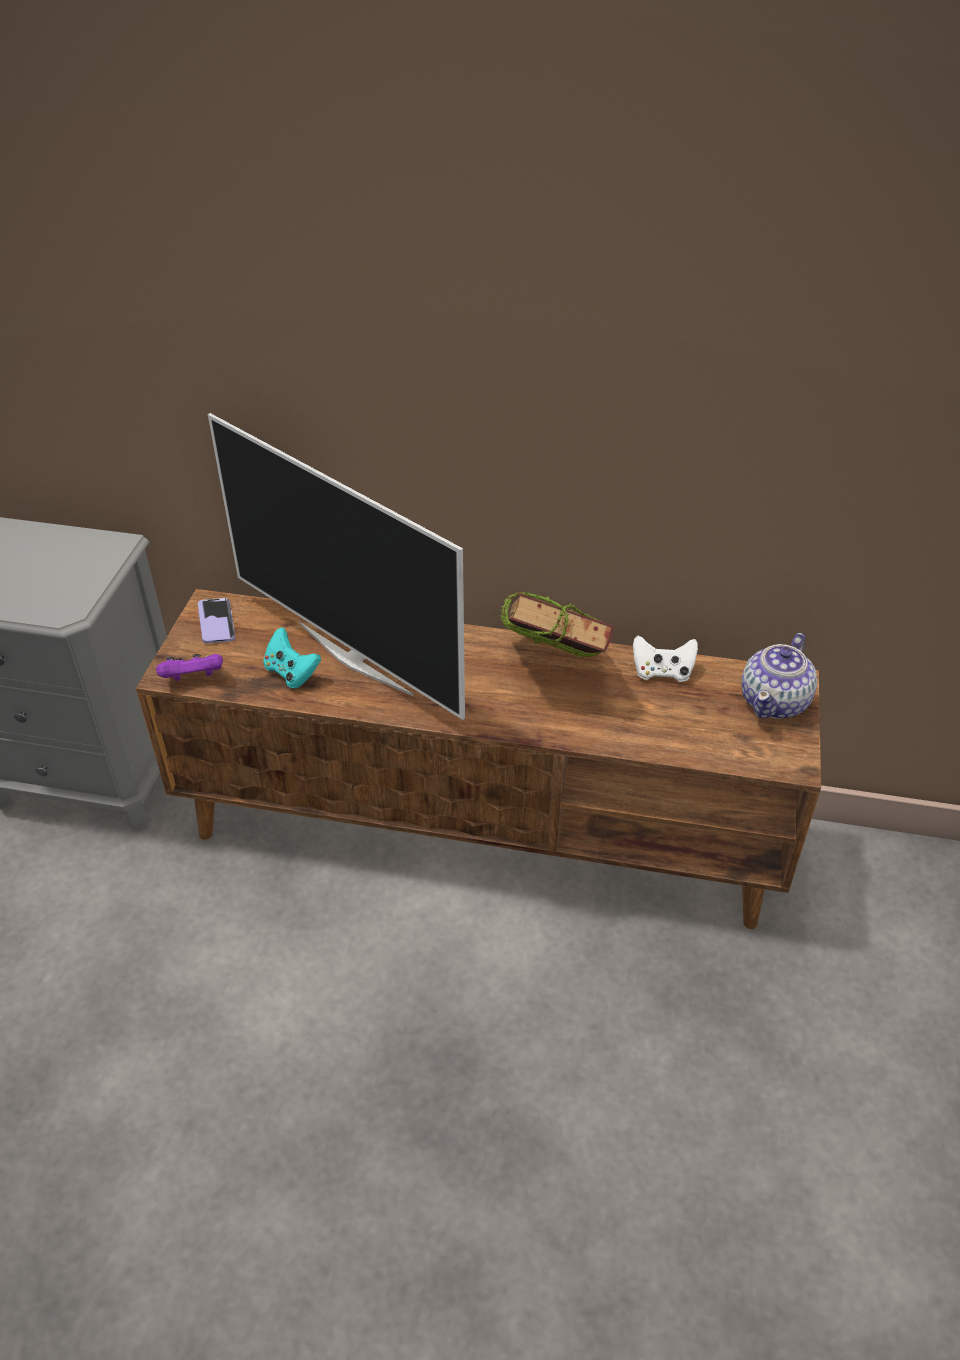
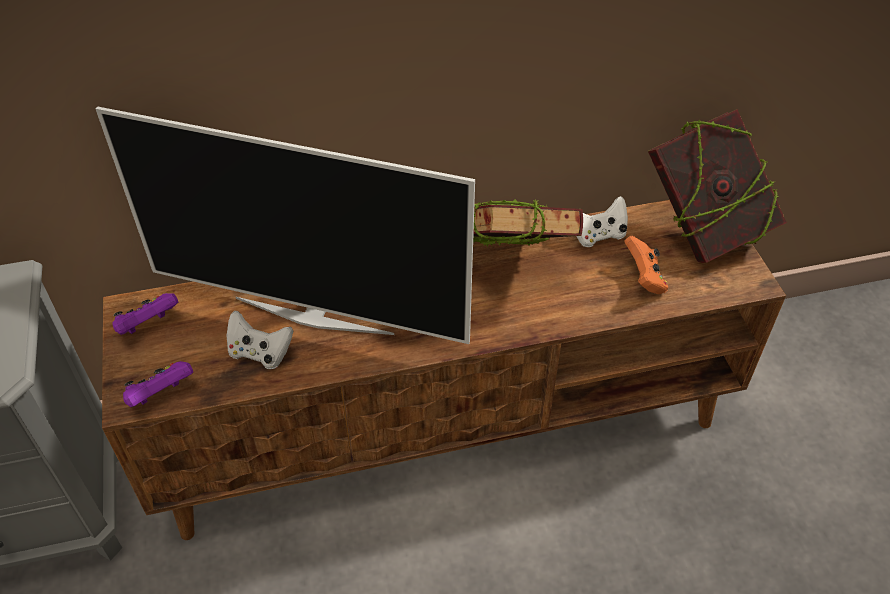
camera: 25 degrees left, 5 degrees up
(216, 622) = (148, 326): phone -> purple game controller
(291, 673) = (260, 353): turquoise game controller -> white game controller
(681, 725) = (644, 279): none -> orange game controller
(775, 701) = (703, 231): teapot -> book

